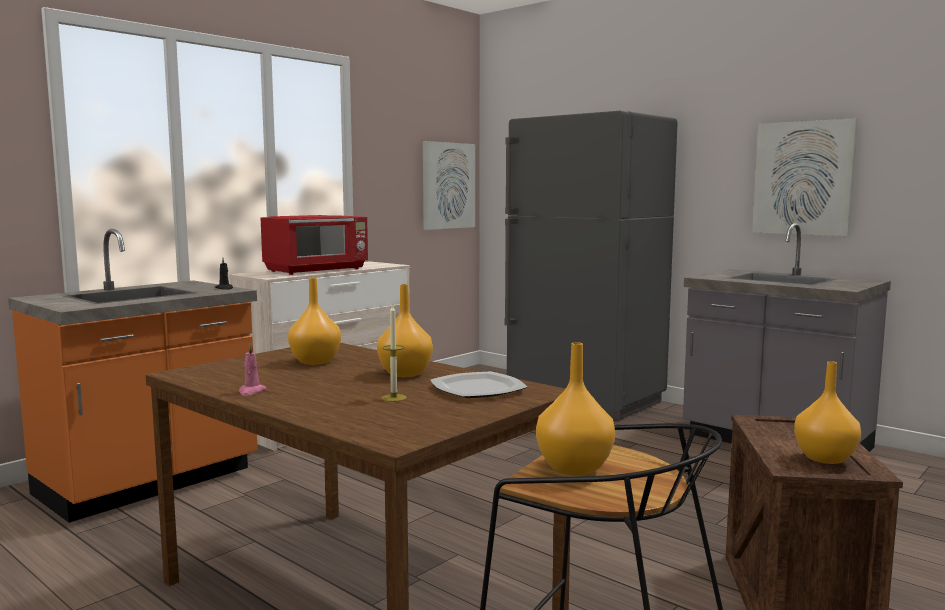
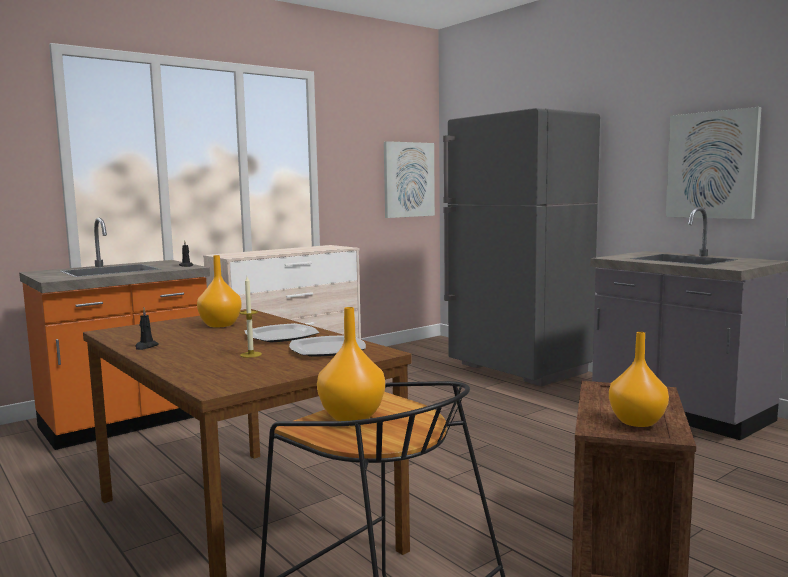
camera: 10 degrees right, 0 degrees up
(251, 391) = (146, 347): pink candle -> black candle
(317, 270) = (277, 252): red microwave -> none
(405, 373) = (281, 335): orange vase -> plate

